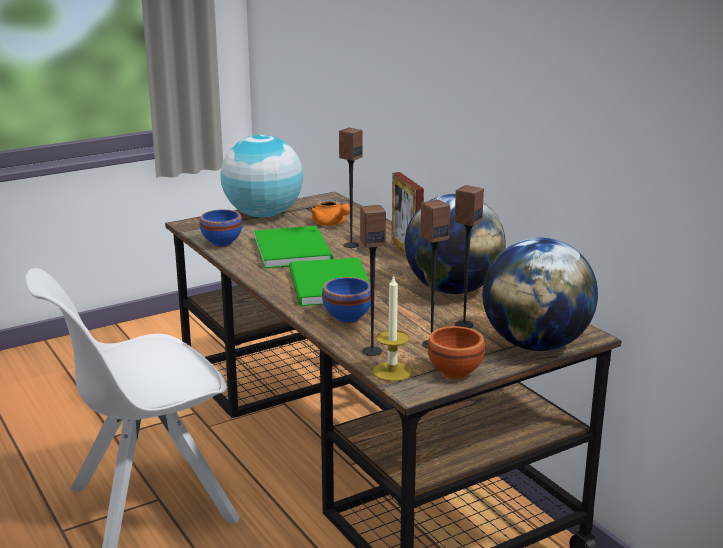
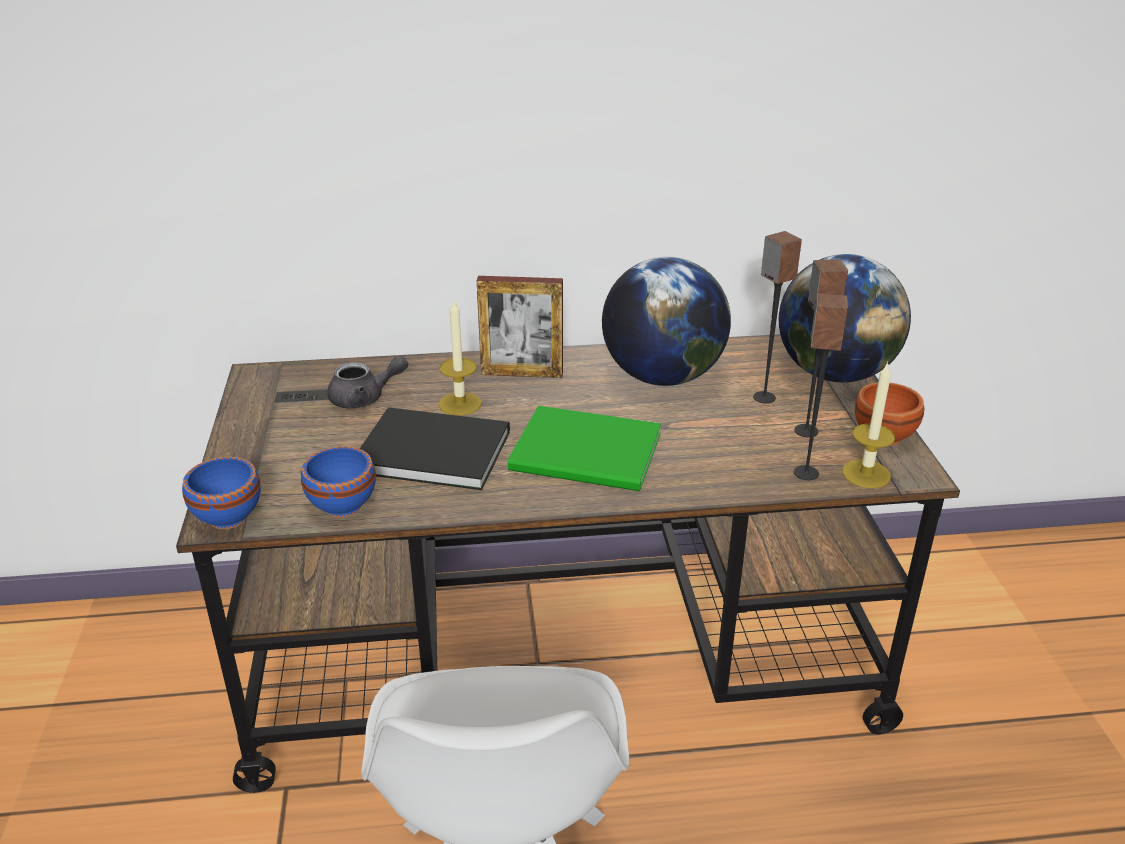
camera: 65 degrees left, 10 degrees up
(263, 215) = (261, 442): globe -> none
(294, 249) = (430, 449): green book -> black book
(331, 224) = (365, 398): orange teapot -> grey teapot
(346, 318) = (701, 467): blue bowl -> blue bowl (228, 519)
(351, 245) = (460, 403): speaker -> candle

